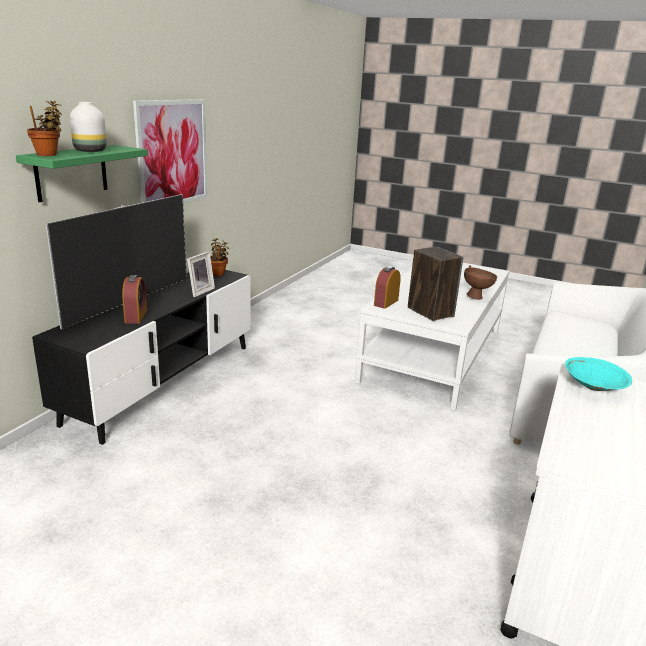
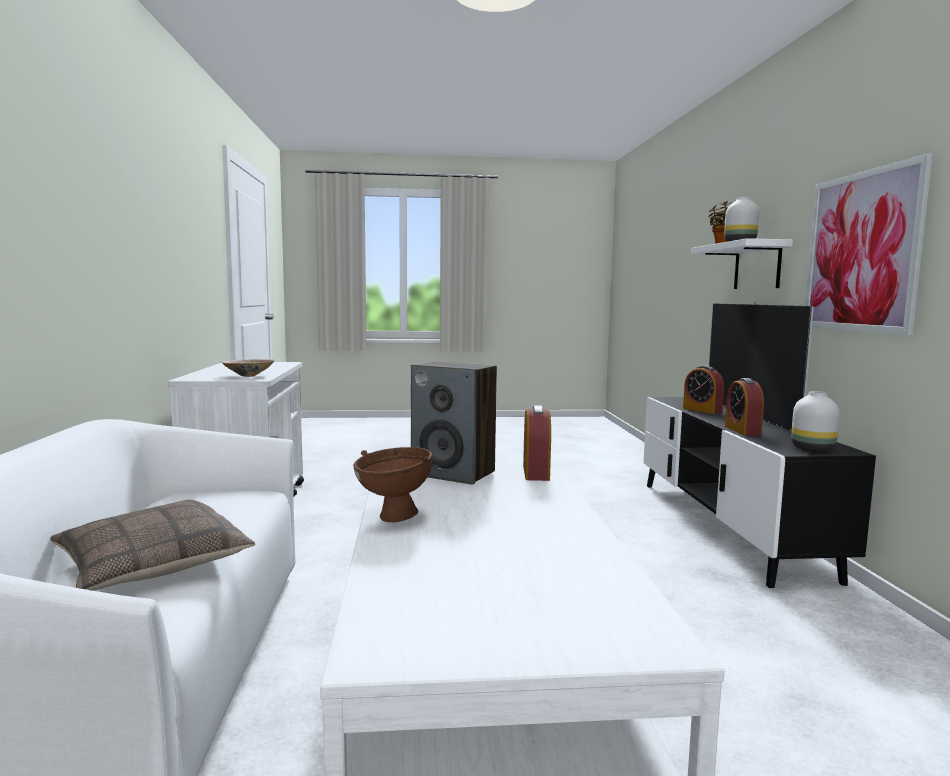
camera: 150 degrees right, 15 degrees down
(71, 172) = (757, 266): green shelf -> white shelf
(199, 291) = (742, 430): picture frame -> alarm clock
(218, 273) = (812, 449): potted plant -> white vase
(576, 335) = (152, 563): none -> pillow
(594, 388) = (248, 375): turquoise bowl -> beige bowl

